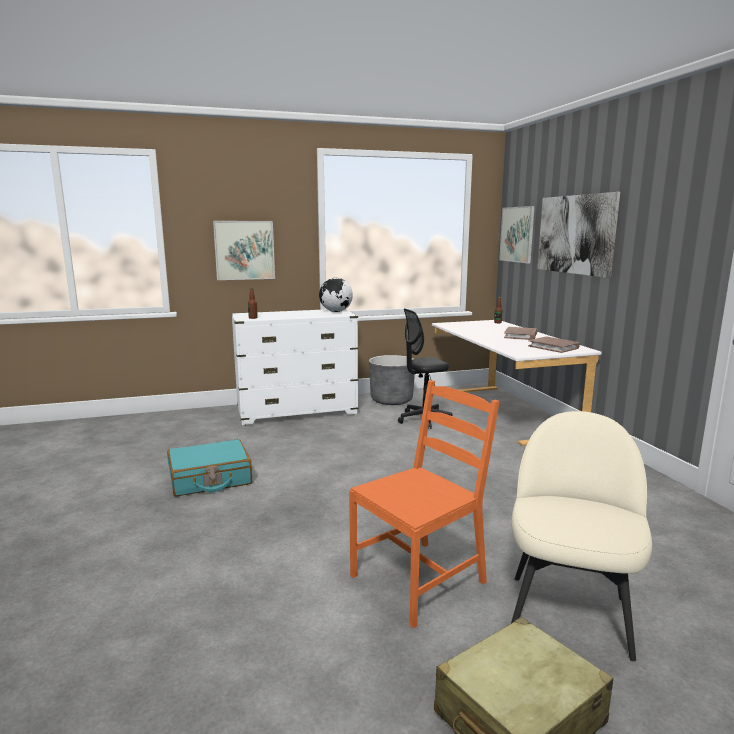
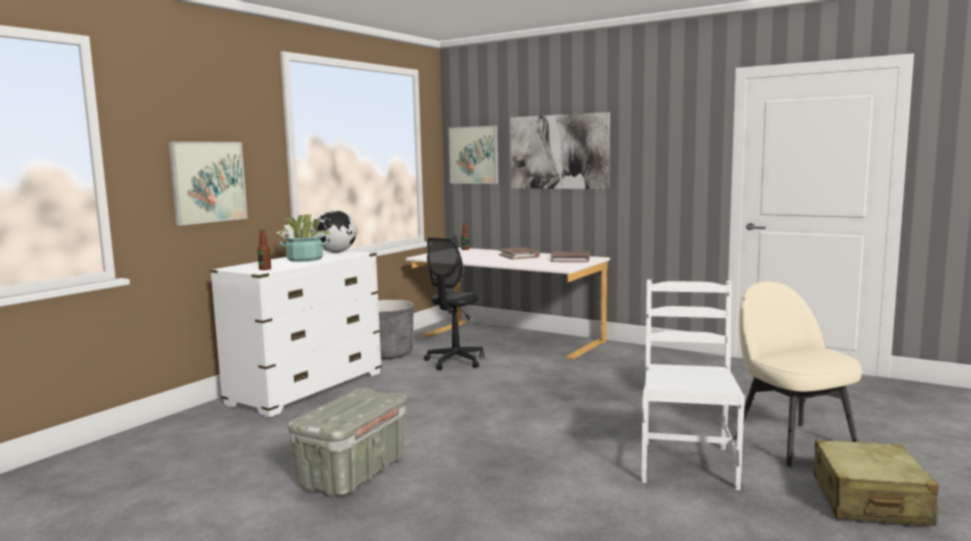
camera: 40 degrees left, 5 degrees down
(210, 479) = (353, 472): turquoise suitcase -> grey storage box
(300, 314) = (305, 259): none -> potted plant
(419, 579) = (686, 464): orange chair -> white chair

